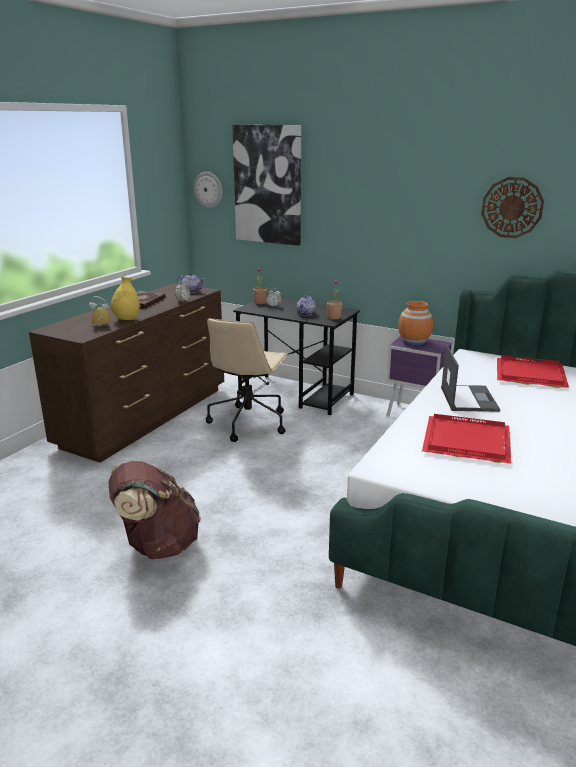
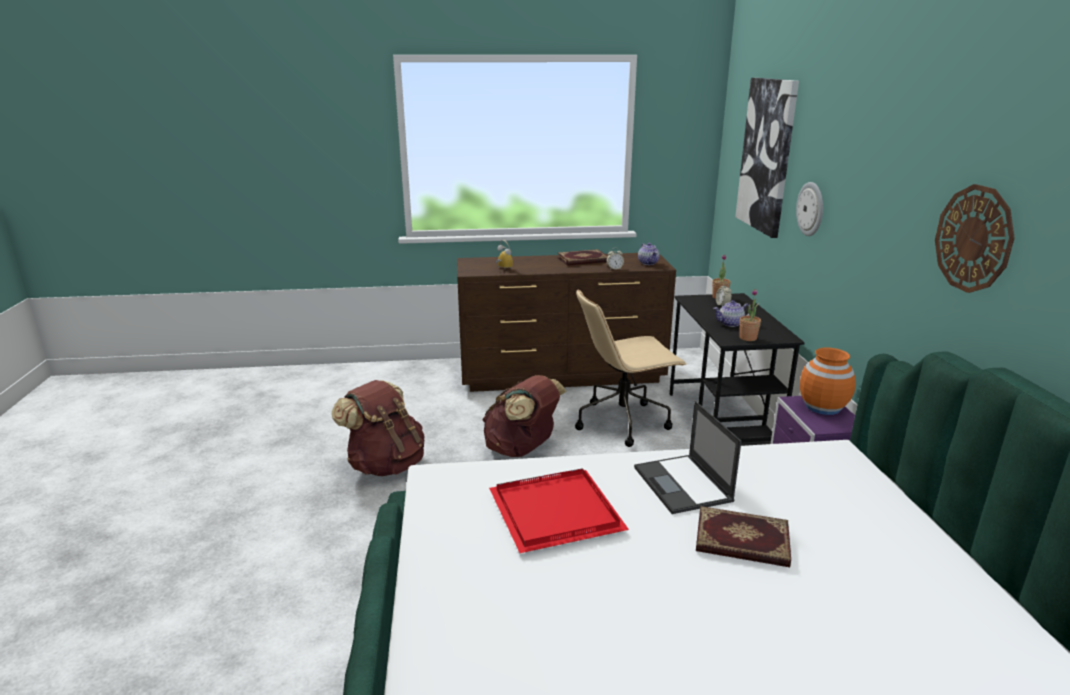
camera: 55 degrees right, 0 degrees up
(126, 319) = (531, 270): yellow vase -> none
(208, 189) = (731, 154): wall clock -> wall clock (811, 209)
(228, 473) = (522, 449): none -> brown backpack
(468, 398) = (683, 485): laptop -> laptop turned 105 degrees clockwise
(531, 375) = (849, 515): red tray -> none
(537, 405) = (742, 541): none -> book

